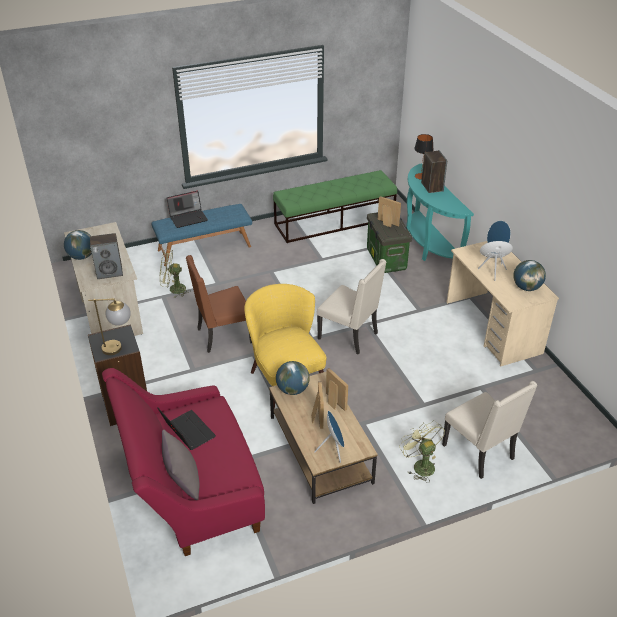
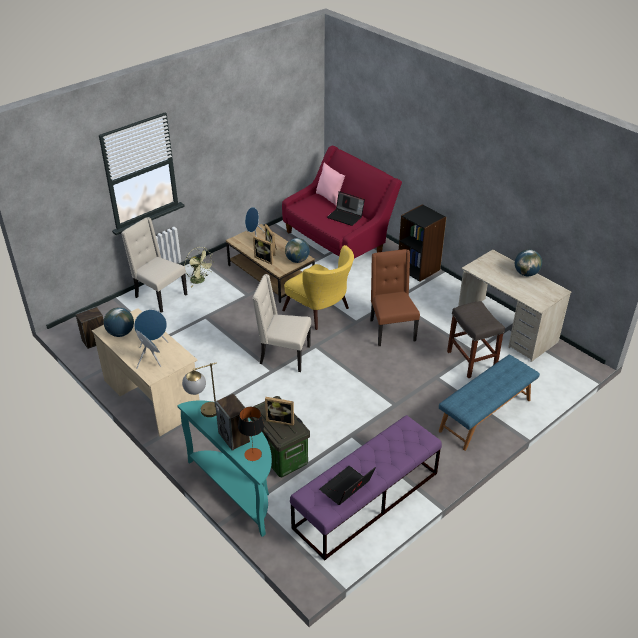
camera: 160 degrees right, 0 degrees up
(110, 272) = (487, 267): speaker -> speaker (95, 341)
(119, 348) = (416, 214): table lamp -> table lamp (203, 413)
(173, 289) = (471, 360): green fan -> grey stool
(183, 482) = (329, 198): grey pillow -> pink pillow
(188, 218) = (504, 382): laptop -> laptop (346, 488)
(223, 336) = (391, 330): brown chair -> brown chair turned 60 degrees counterclockwise
(335, 221) = (366, 500): green bench -> purple bench

